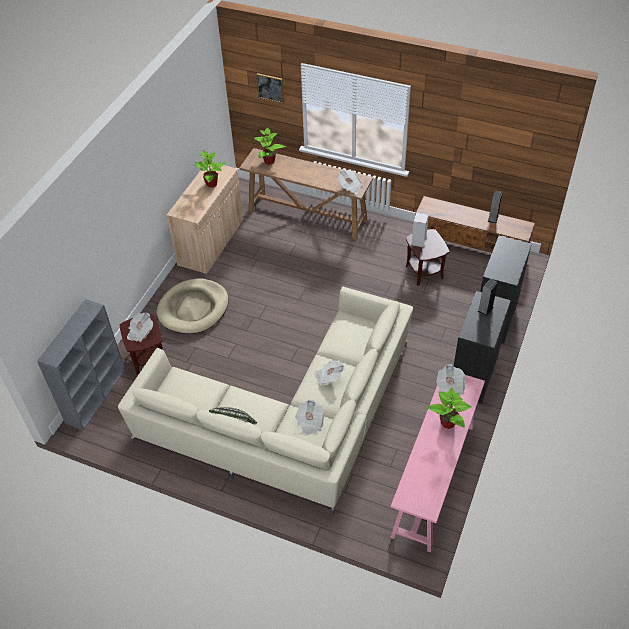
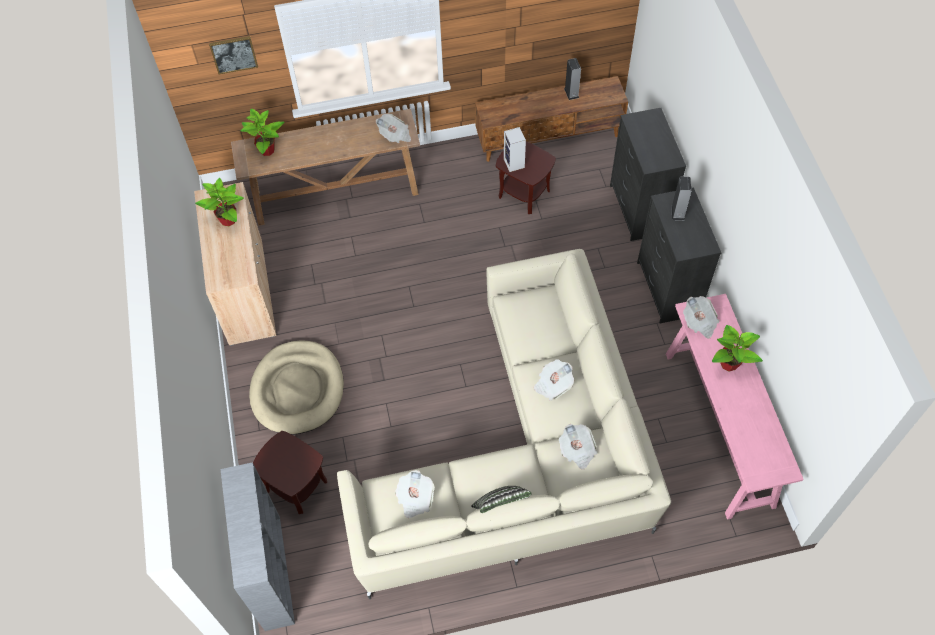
camera: 35 degrees left, 10 degrees up
(140, 332) = (287, 463): newspaper -> newspaper (415, 499)

